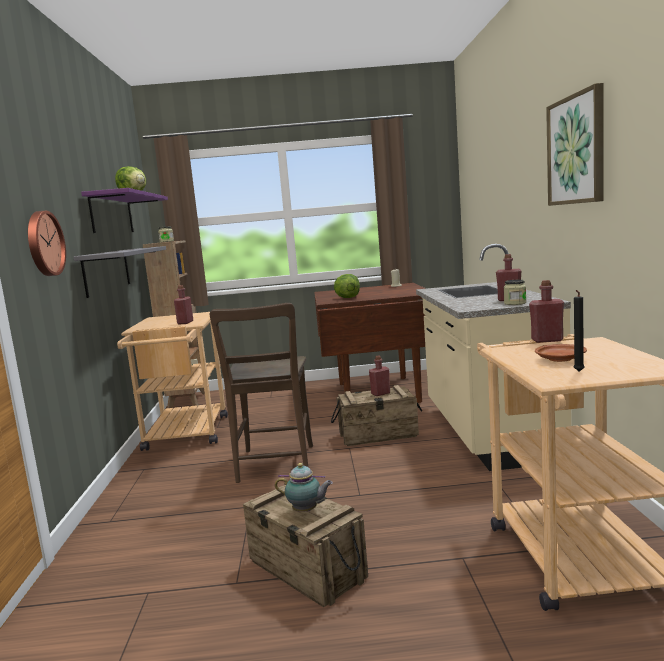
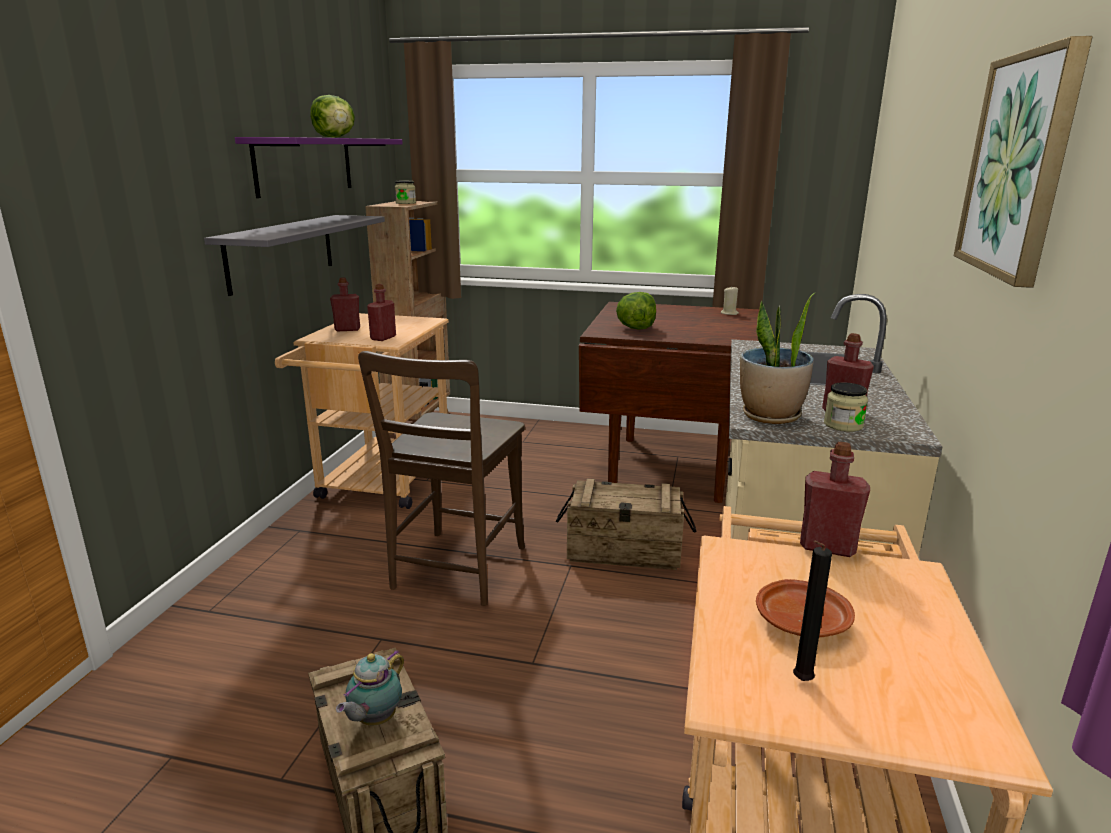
camera: 15 degrees right, 10 degrees up
(43, 244) = (134, 225): wall clock -> none
(306, 511) = (374, 720): teapot -> teapot turned 90 degrees clockwise
(380, 393) = (635, 495): red bottle -> red bottle (347, 329)
(474, 306) = (770, 416): none -> potted plant

